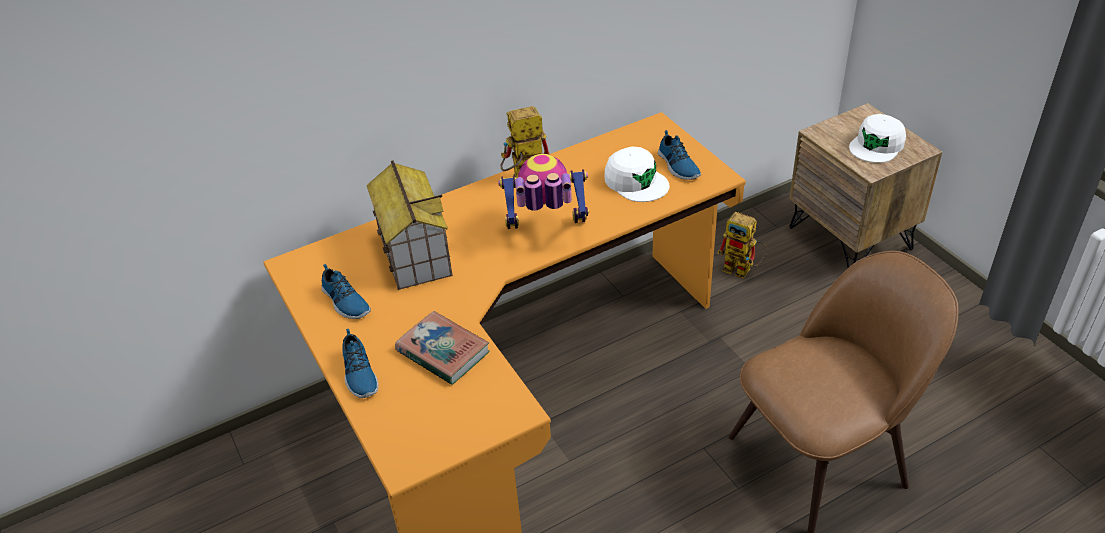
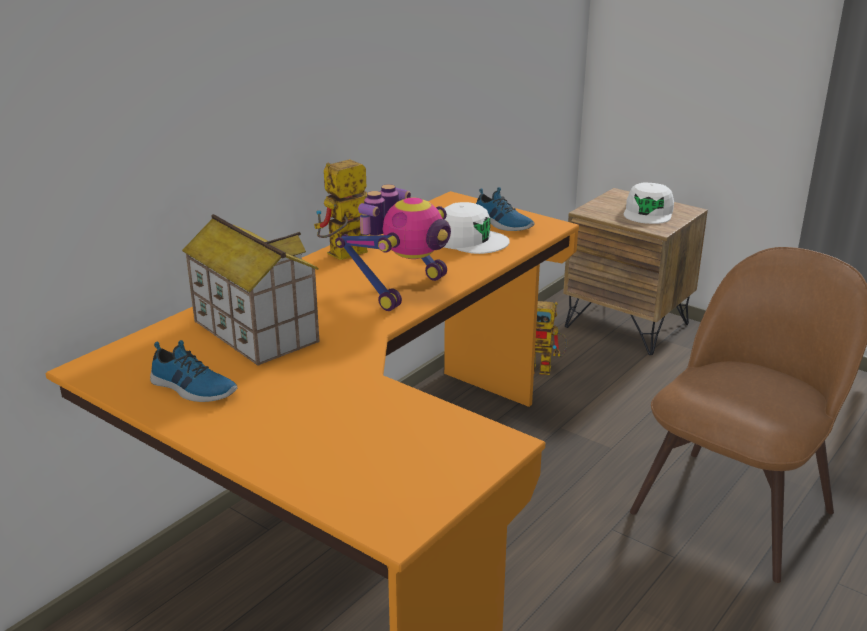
camera: 25 degrees left, 15 degrees down
(358, 374) = (261, 451): shoe -> none
(443, 352) = (360, 409): book -> none
(546, 231) = (402, 289): toy robot -> toy robot turned 150 degrees clockwise

